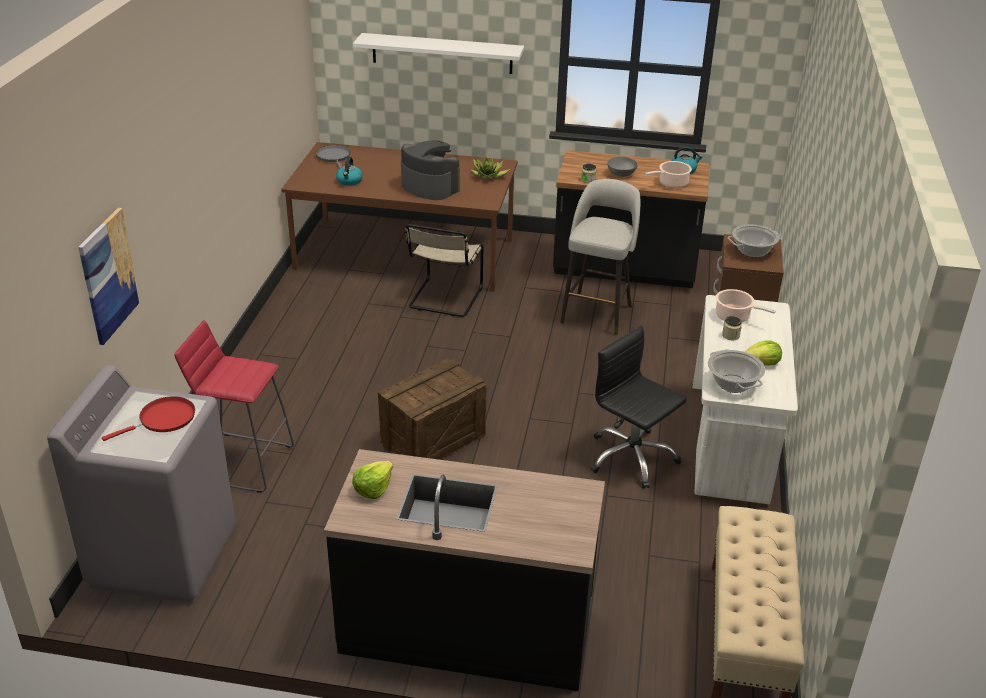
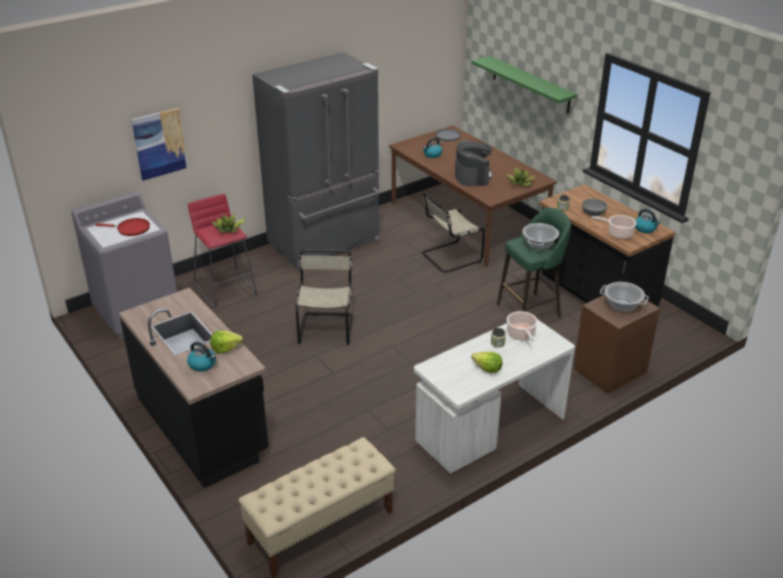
camera: 45 degrees right, 0 degrees up
(245, 367) = (229, 229): none -> potted plant
(286, 349) = (326, 244): none -> grey fridge
(373, 488) = (165, 307): lettuce -> lettuce (225, 347)
(433, 439) = (326, 328): crate -> beige chair
(442, 53) = (530, 85): white shelf -> green shelf
(536, 521) = (203, 364): none -> kettle
(597, 313) = (530, 310): grey stool -> green stool
(631, 458) = (414, 400): black office chair -> none
(733, 384) = (446, 369): cooking pot -> cooking pot (539, 244)

